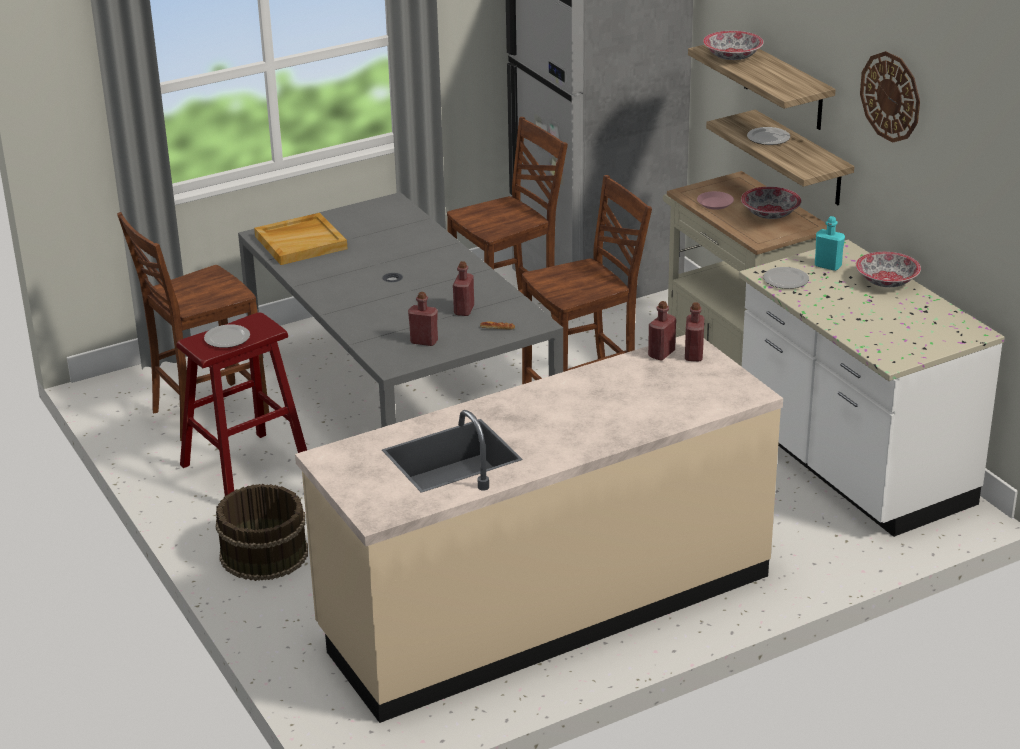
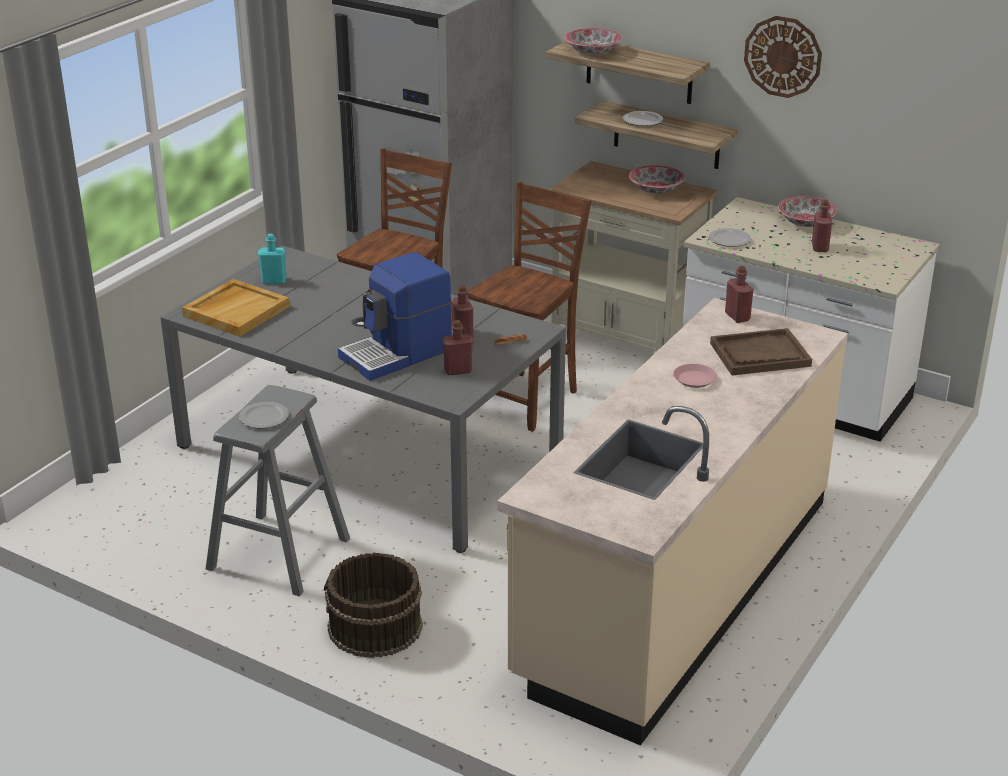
camera: 30 degrees left, 0 degrees up
(206, 413) = (183, 511): brown chair -> none
(247, 470) = (279, 553): red stool -> grey stool
(390, 313) = (397, 354): none -> coffee machine
(661, 354) = (710, 322): red bottle -> red bottle (820, 247)
(670, 395) = (759, 355): none -> brown tray
(715, 203) = (601, 191): pink plate -> pink plate (694, 379)
(828, 266) = (747, 221): turquoise bottle -> turquoise bottle (274, 280)

